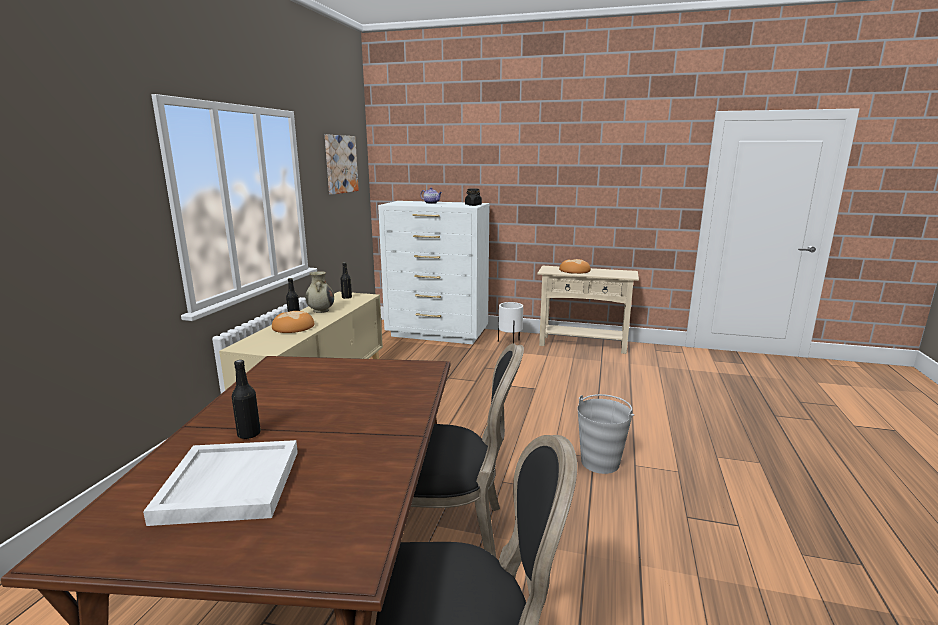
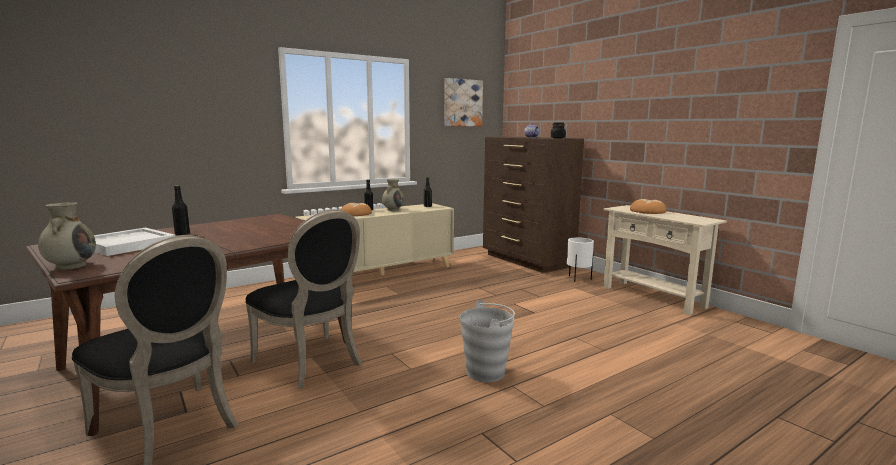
camera: 40 degrees right, 5 degrees down
(282, 561) = (71, 266): none -> beige vase
(437, 334) = (526, 260): white dresser -> brown dresser

